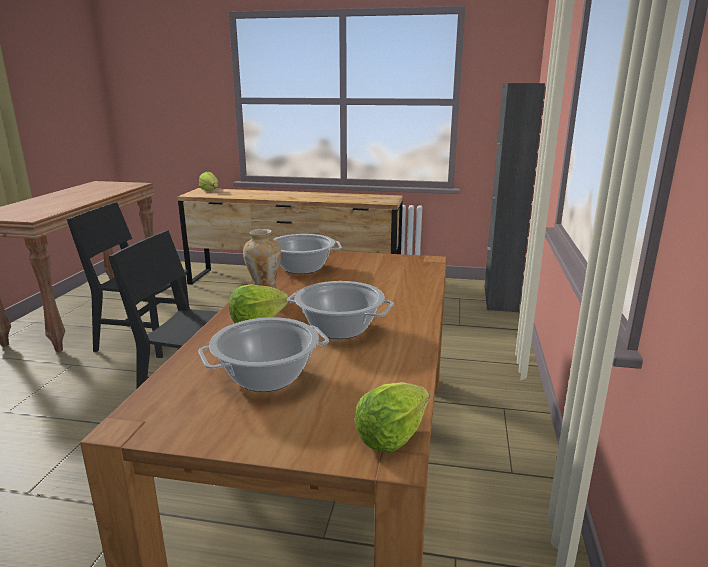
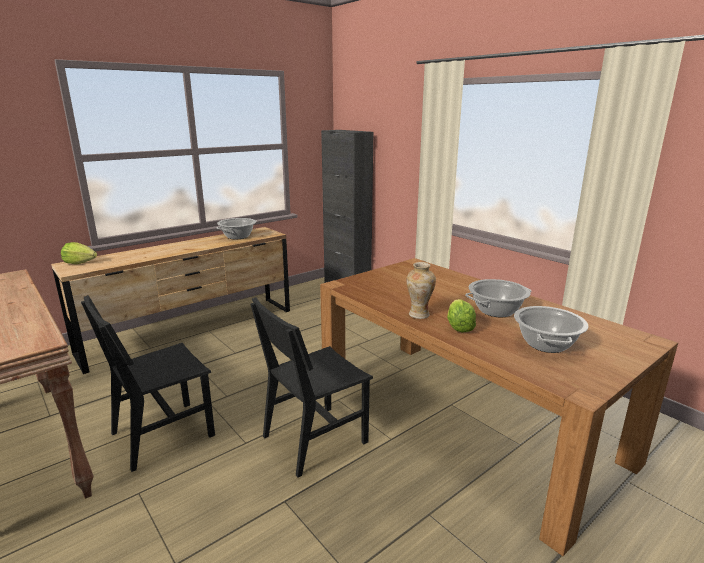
camera: 50 degrees left, 0 degrees up
(302, 268) = (375, 291): cooking pot -> cooking pot (238, 236)
(392, 436) = (633, 335): lettuce -> none

